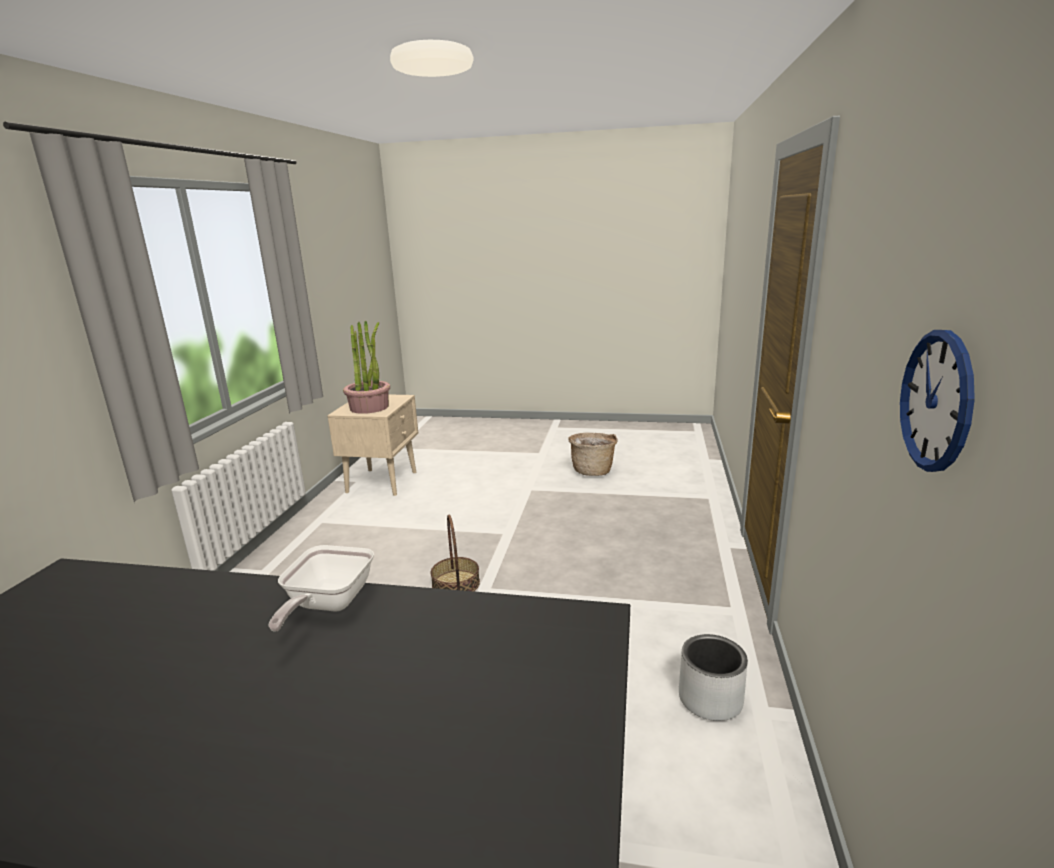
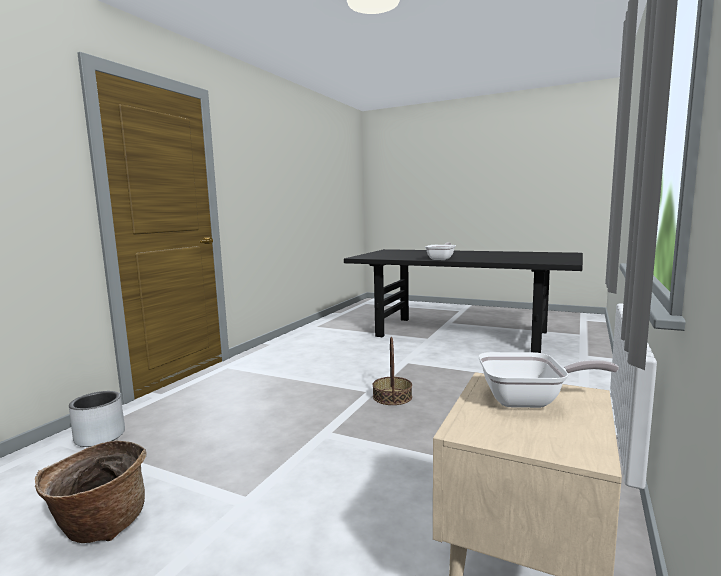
camera: 165 degrees left, 10 degrees down
(369, 407) = (529, 401): potted plant -> frying pan
(710, 700) = (290, 347): grey planter -> grey planter (100, 437)
(936, 401) = (294, 186): wall clock -> none

